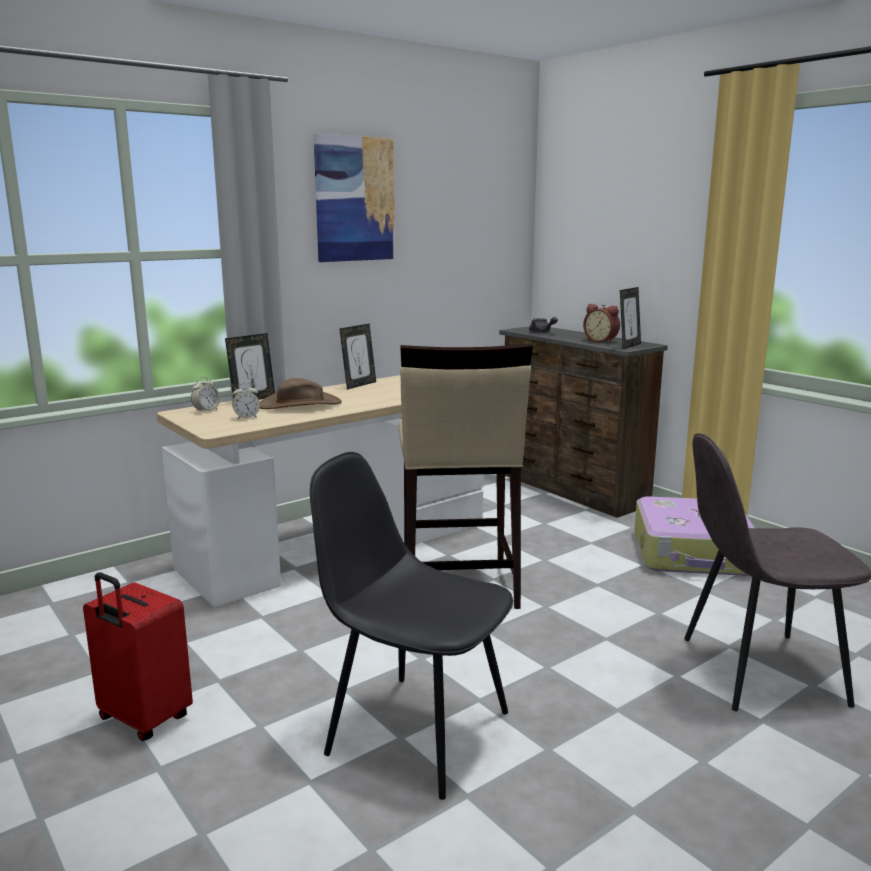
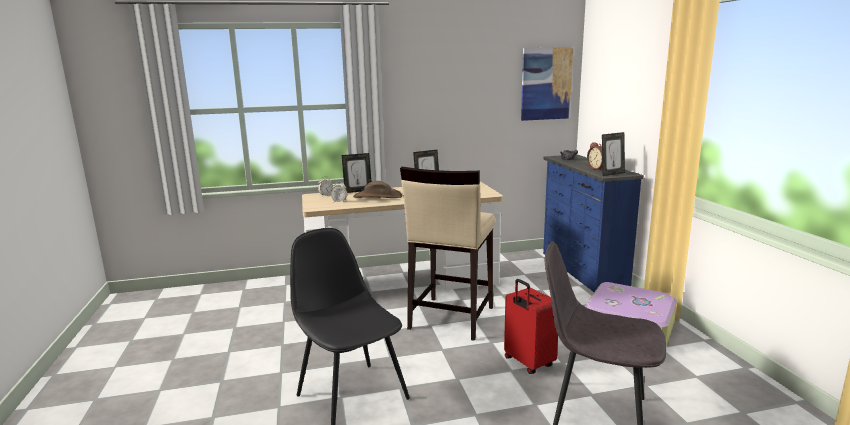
camera: 25 degrees right, 0 degrees up
(143, 719) = (234, 356): red suitcase -> red suitcase (528, 363)
(354, 199) = (438, 72): picture -> picture (546, 84)
(571, 490) = (581, 270): brown dresser -> blue dresser

